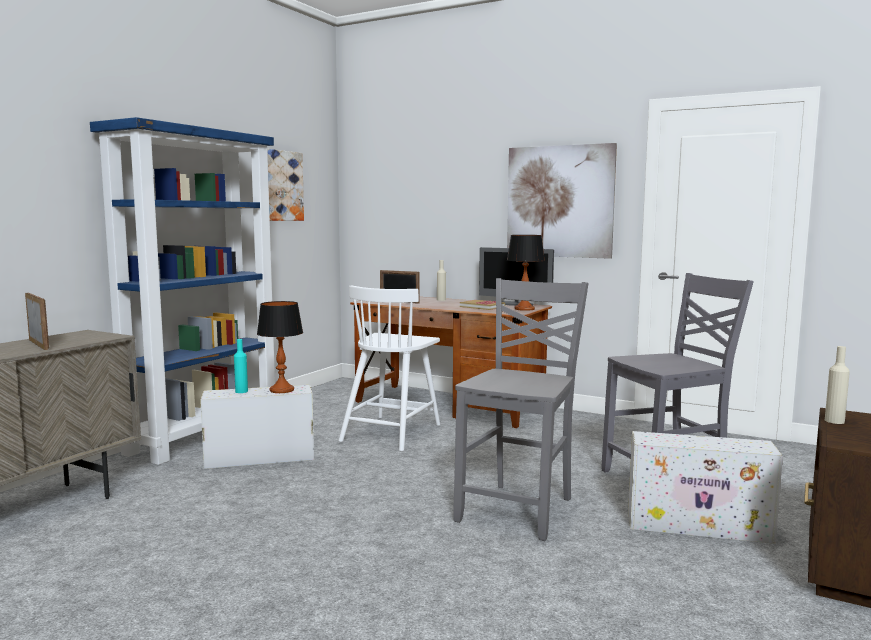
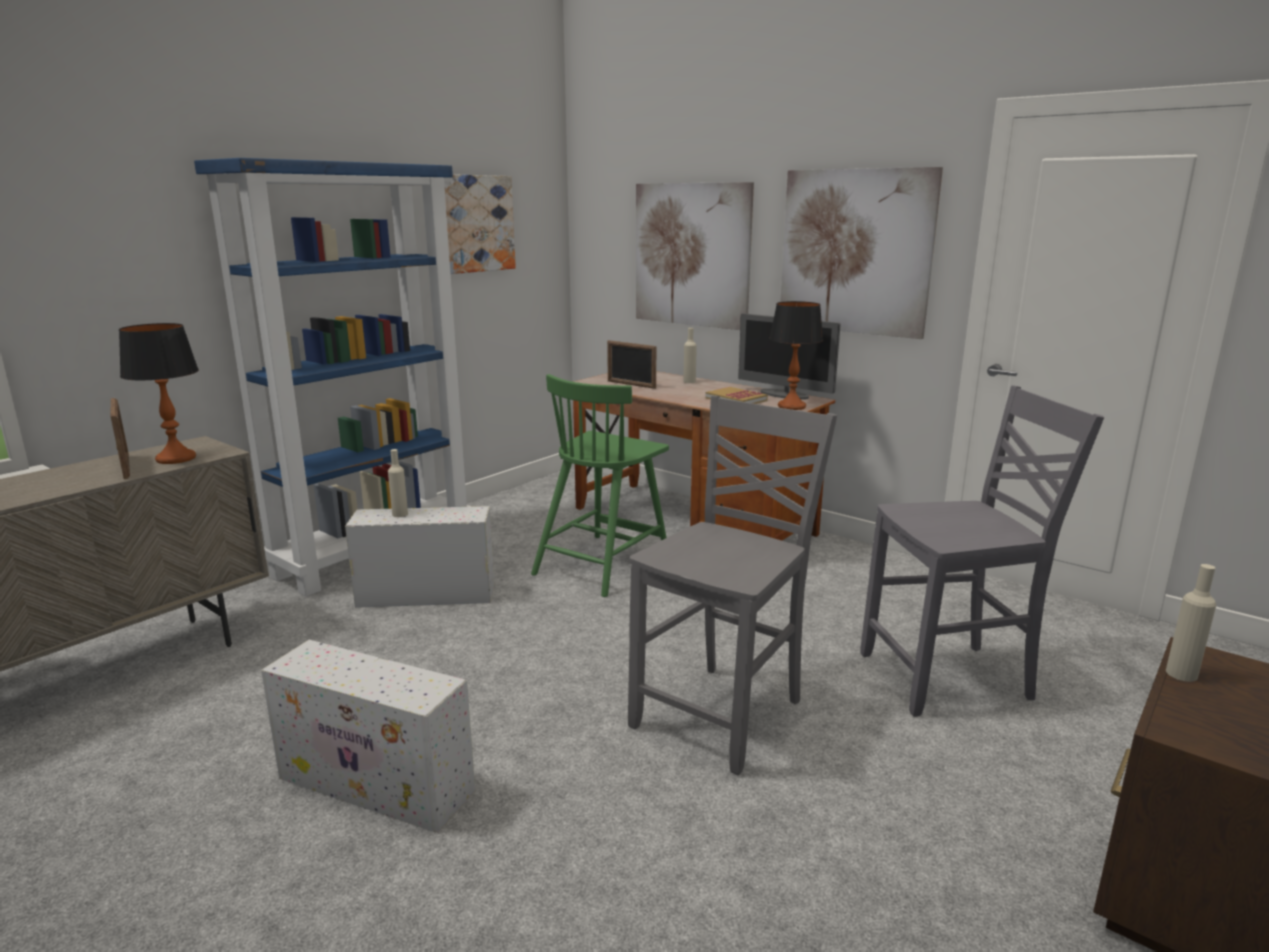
camera: 10 degrees right, 10 degrees up
(241, 391) = (400, 514): turquoise bottle -> beige bottle
(281, 390) = (449, 515): table lamp -> table lamp (175, 458)
(391, 432) = (603, 563): white chair -> green chair
(438, 209) = (691, 255): none -> picture
(700, 526) = (969, 772): white storage box -> white storage box (378, 785)

